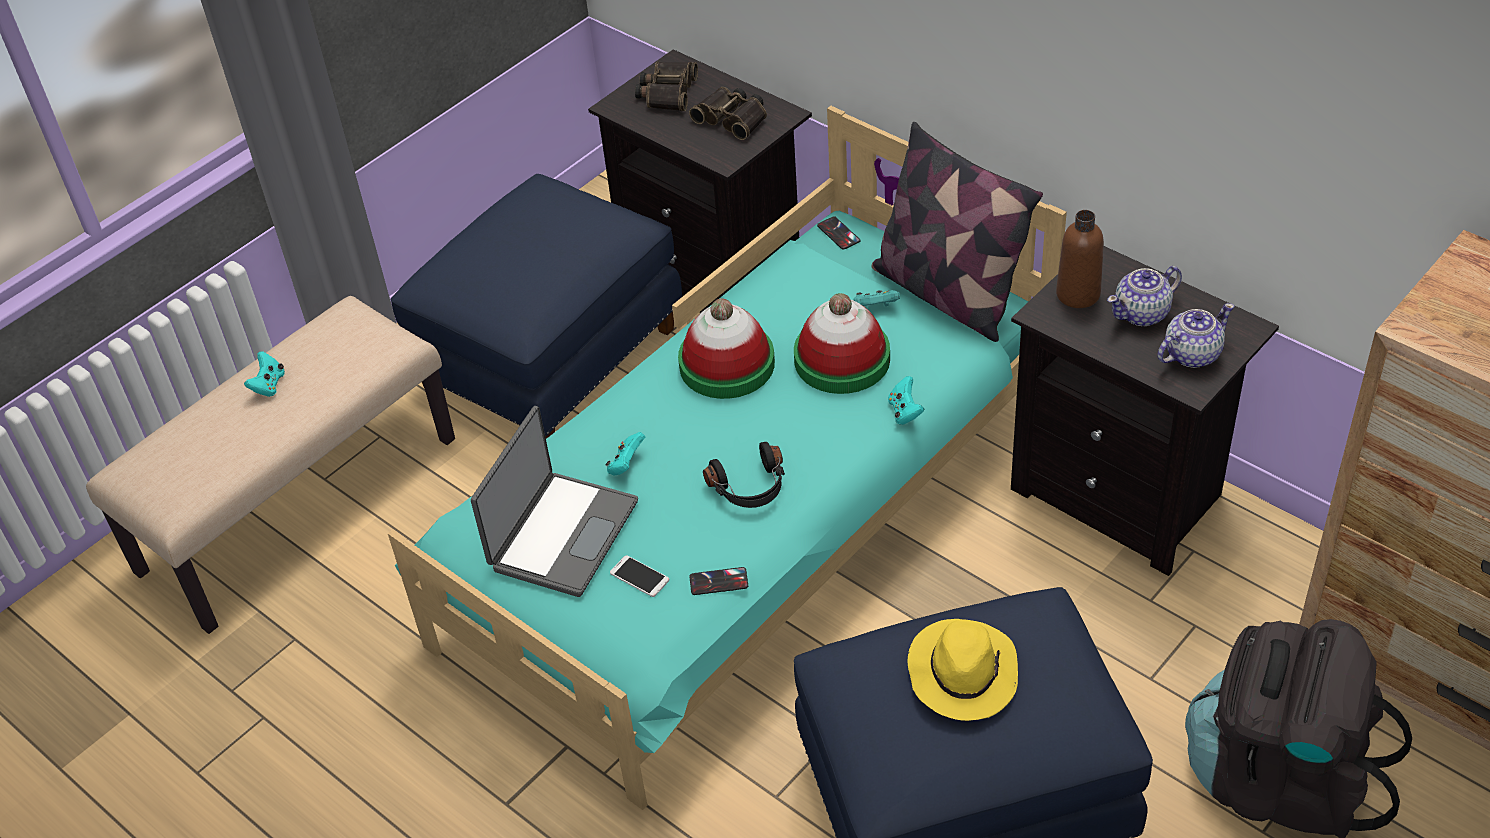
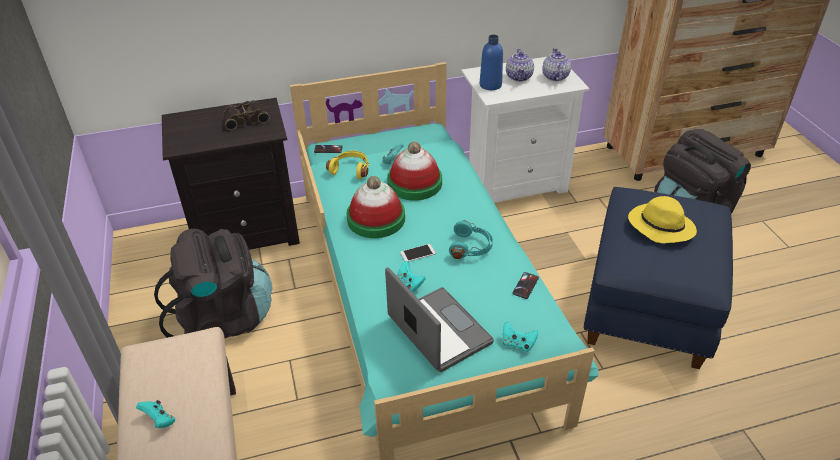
camera: 60 degrees left, 5 degrees down
(550, 360) = (224, 319): blue ottoman -> black backpack
(639, 576) = (497, 313): phone -> phone (418, 253)
(667, 92) = (193, 129): binoculars -> none
(750, 488) = (471, 247): black headphones -> turquoise headphones
(812, 281) = (351, 169): none -> yellow headphones
(905, 412) = (469, 180): turquoise game controller -> turquoise game controller (518, 344)
(947, 293) = (406, 138): pillow -> none
(1078, 294) = (490, 85): brown bottle -> blue bottle
(1123, 494) = (514, 181): black nightstand -> white nightstand

